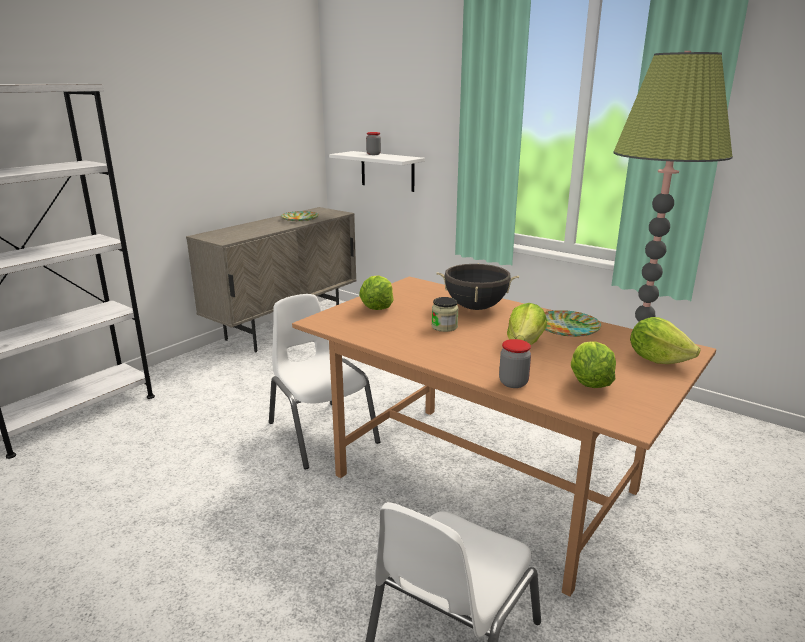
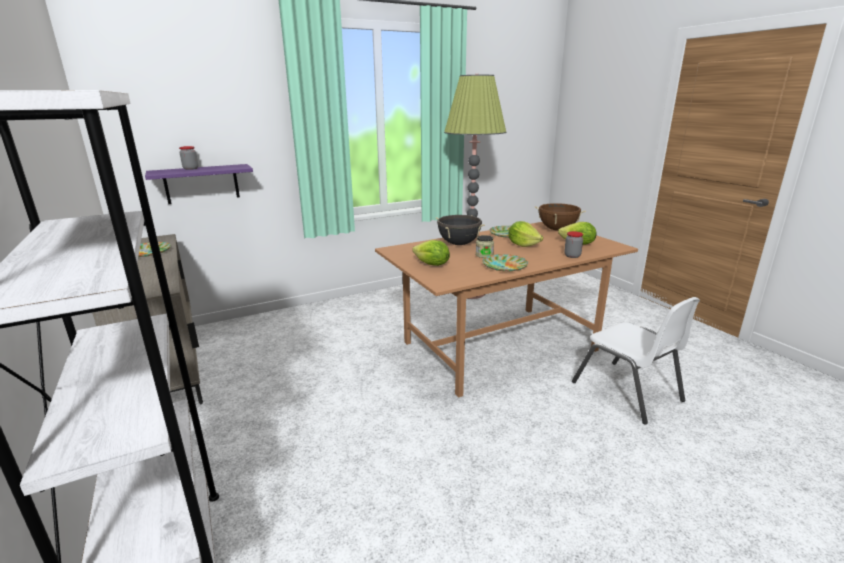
camera: 65 degrees left, 0 degrees up
(322, 432) = (396, 392): white chair -> none
(387, 171) = (202, 184): white shelf -> purple shelf
(411, 343) = (504, 266): none -> plate
(657, 359) = (557, 229): lettuce -> brown cooking pot

